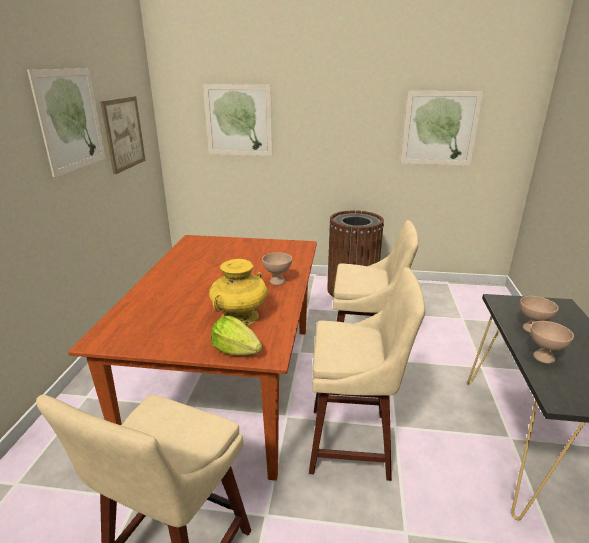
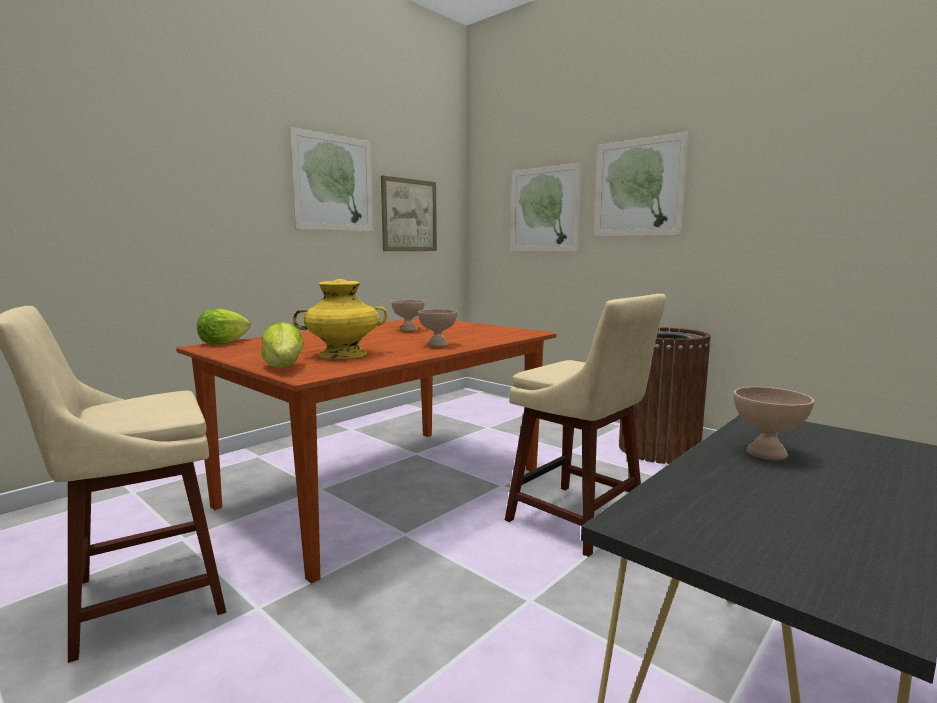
camera: 35 degrees right, 15 degrees down
(102, 330) = (223, 343): none -> lettuce
(355, 442) = (450, 592): beige chair -> none
(440, 128) = (825, 200): picture -> picture (638, 188)
(543, 357) = (719, 480): beige bowl -> beige bowl (409, 329)

